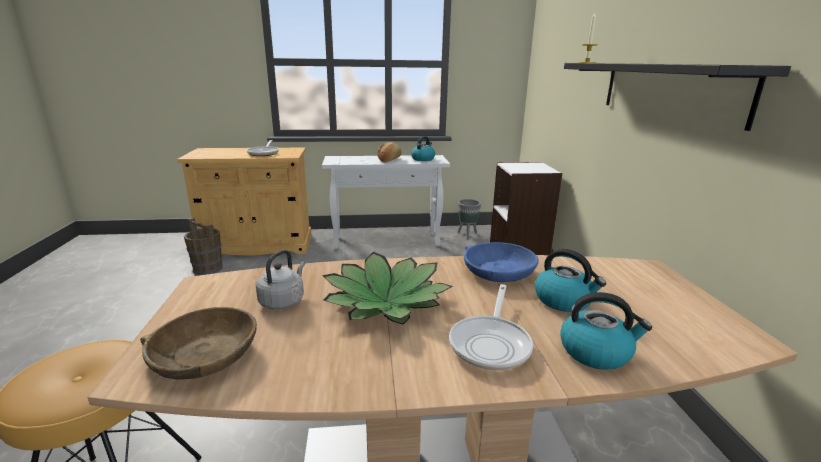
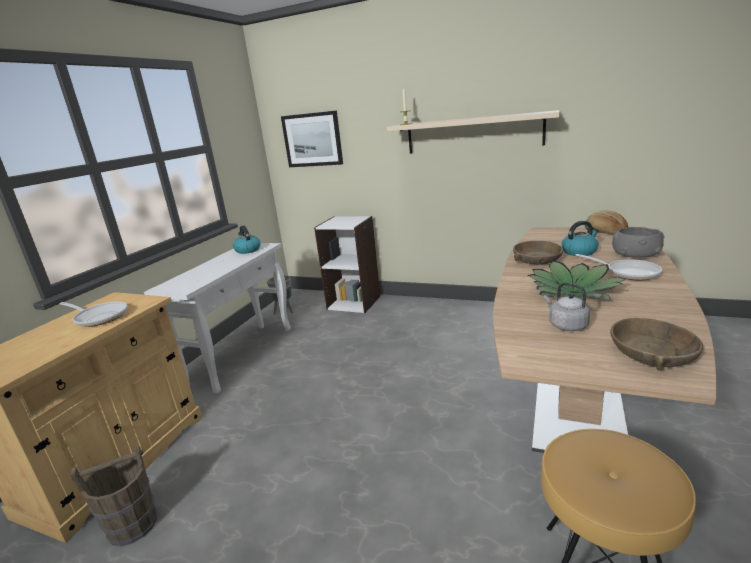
camera: 60 degrees left, 0 degrees up
(389, 160) = (226, 263): bread -> bread (604, 232)
(498, 272) = (537, 260): blue bowl -> brown bowl
(551, 72) = (312, 140): none -> picture
(596, 352) = (635, 255): kettle -> grey bowl
(668, 90) = (473, 133): black shelf -> beige shelf

